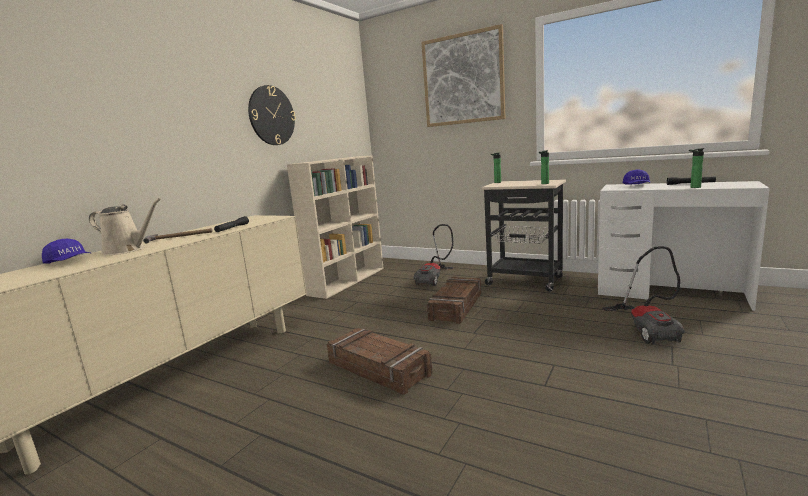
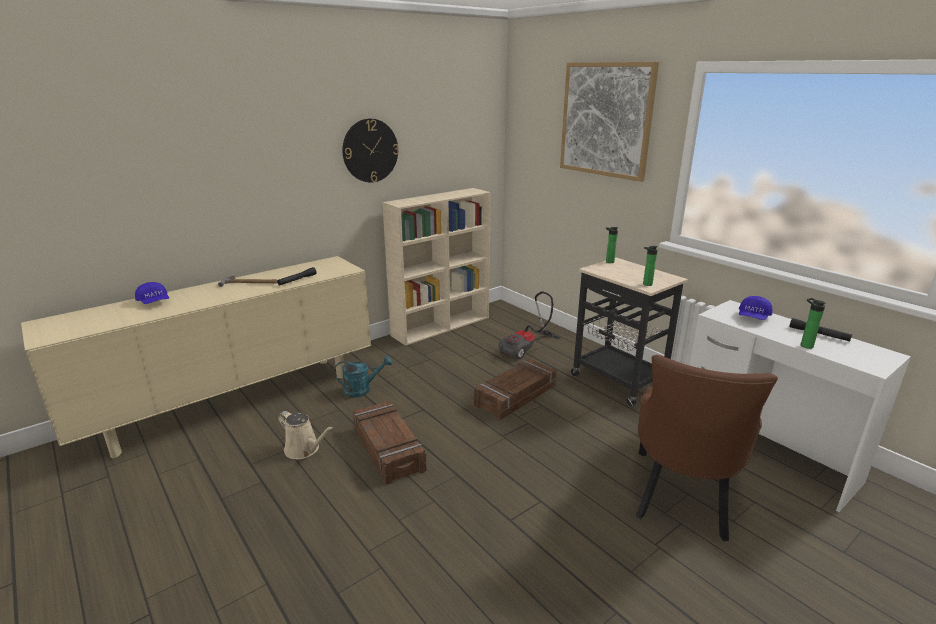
camera: 20 degrees right, 10 degrees up
(127, 250) = (200, 295): beige watering can -> beige watering can (304, 449)
(312, 335) = (362, 390): none -> turquoise watering can
(648, 328) = (682, 492): vacuum cleaner -> brown chair

